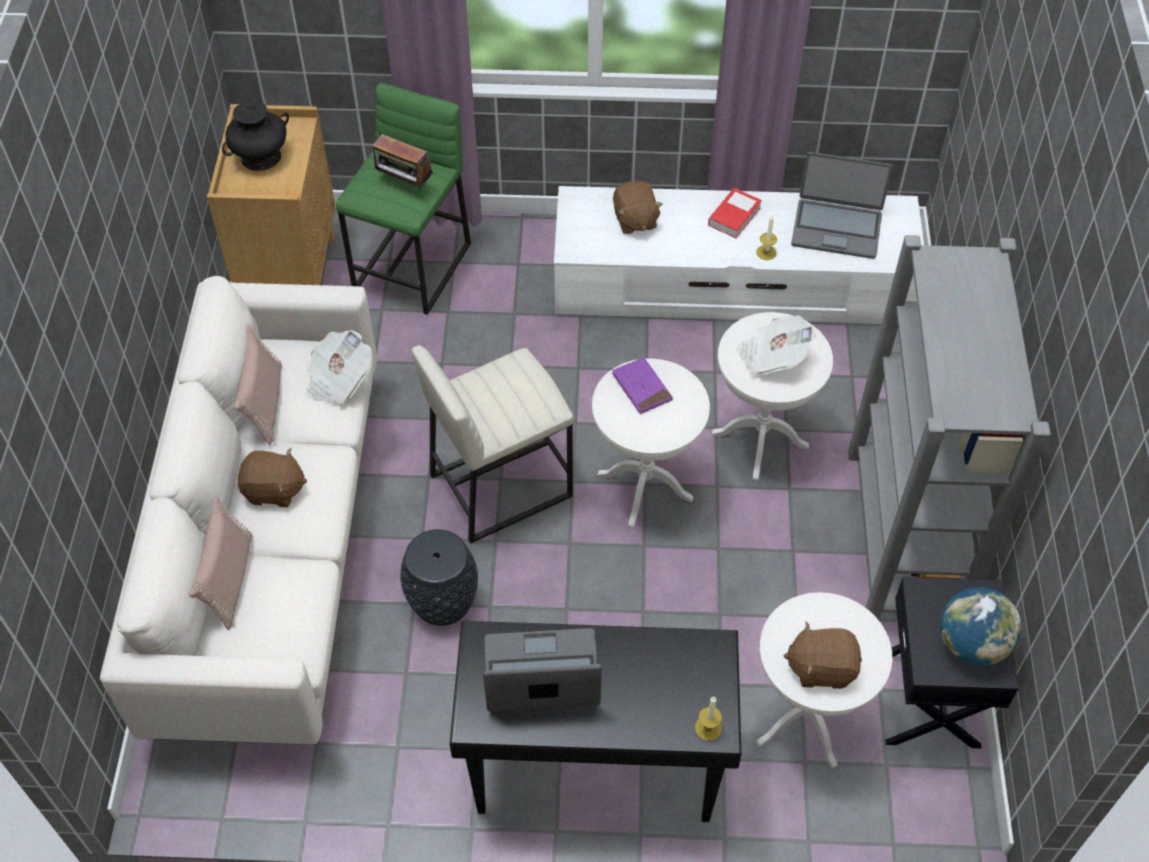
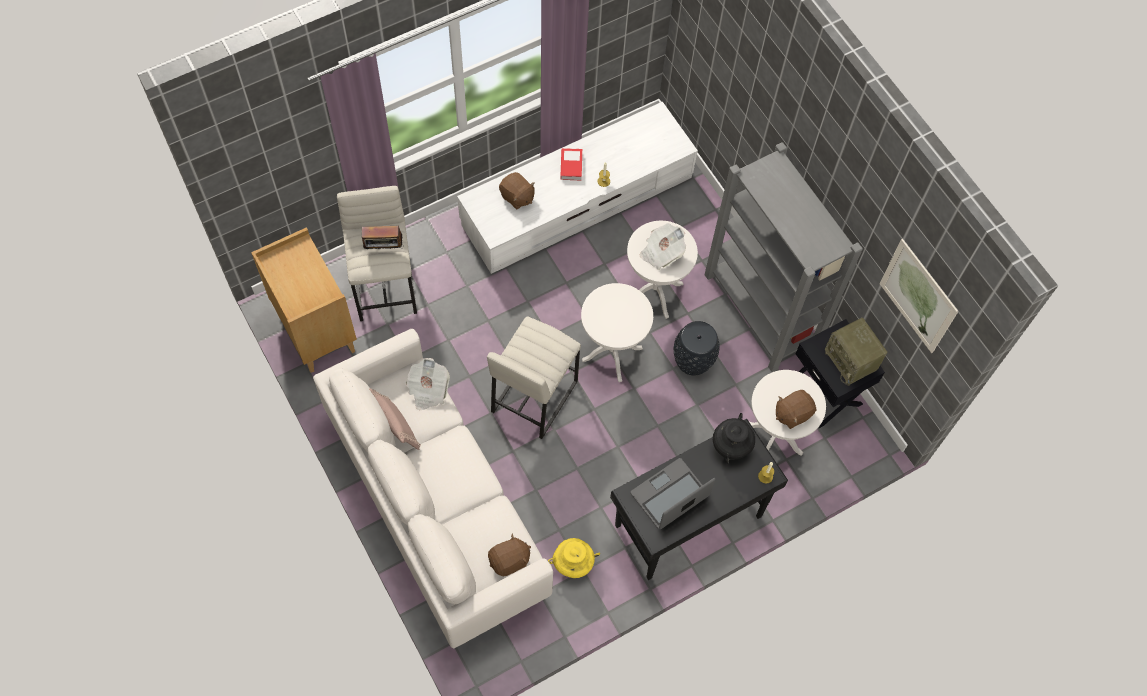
camera: 35 degrees left, 10 degrees up
(229, 580) = (457, 537): beige pillow -> none
(261, 157) = (296, 277): black vase -> black vase (731, 446)
(274, 490) = (442, 474): brown plush toy -> brown plush toy (509, 561)
(390, 729) = (573, 564): none -> yellow vase
(412, 266) = (385, 286): green stool -> beige stool
(442, 601) = (550, 480): black stool -> black stool (693, 360)
(641, 387) = (606, 307): purple book -> none
(836, 228) = (632, 146): laptop -> none
(971, 644) = (851, 361): globe -> radio
(1096, 537) = (918, 296): none -> picture

